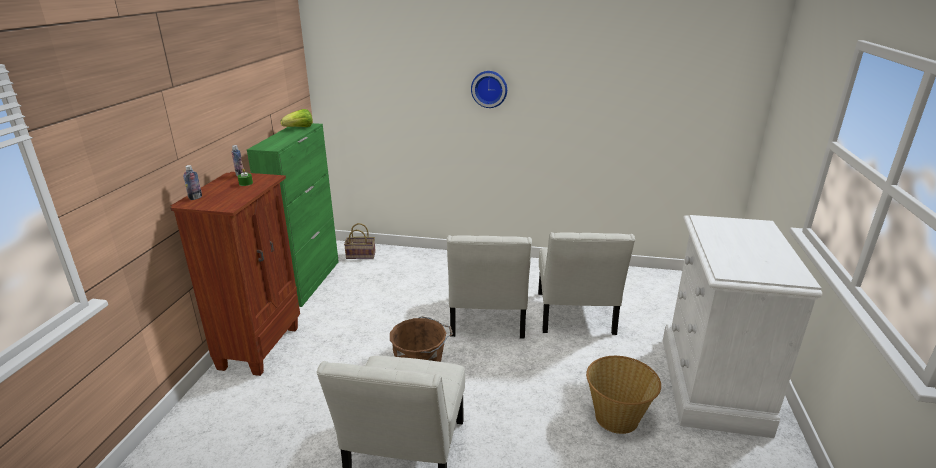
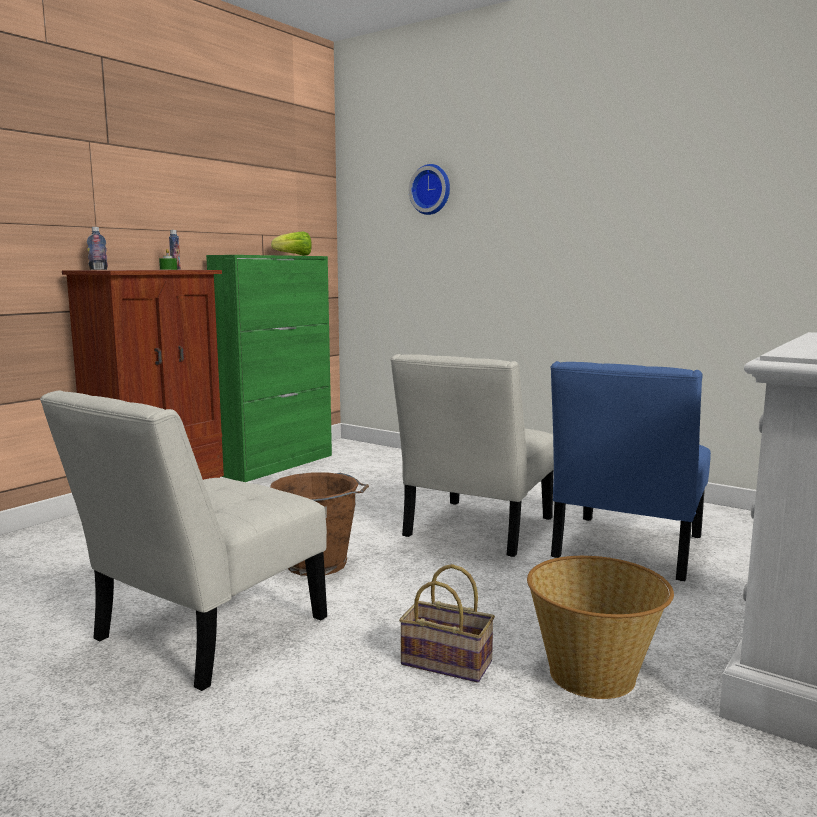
camera: 25 degrees right, 15 degrees down
(361, 255) = (366, 453): basket -> basket (449, 662)
(489, 88) = (550, 210): wall clock -> wall clock (431, 190)
(575, 316) = (625, 550): white chair -> blue chair

